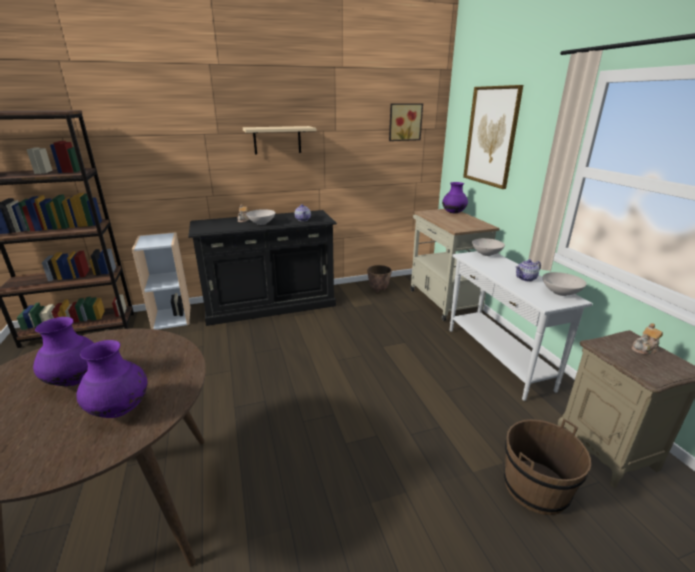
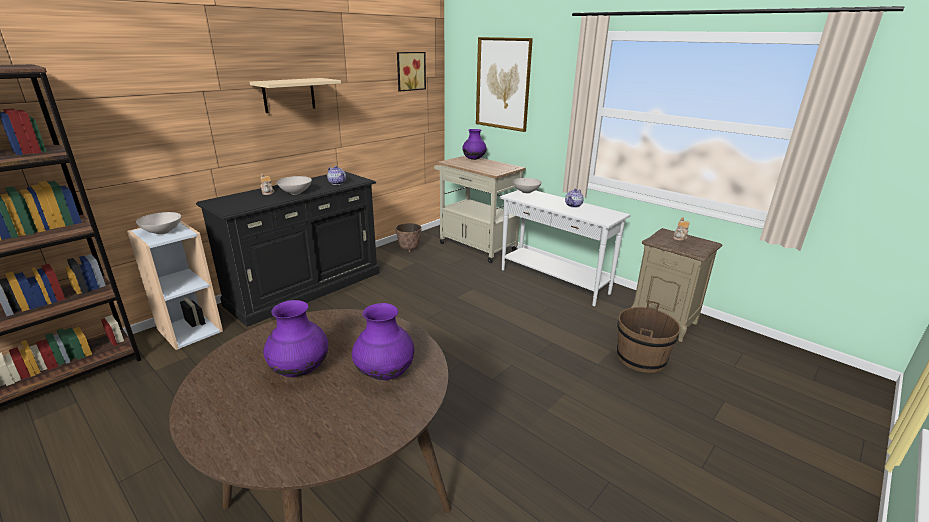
camera: 30 degrees left, 0 degrees up
(561, 293) = (606, 211): white bowl -> white bowl (162, 232)

